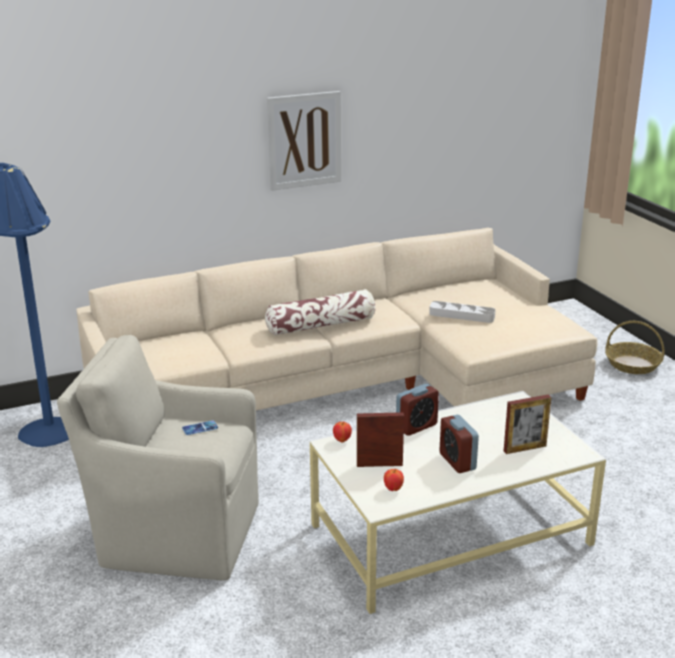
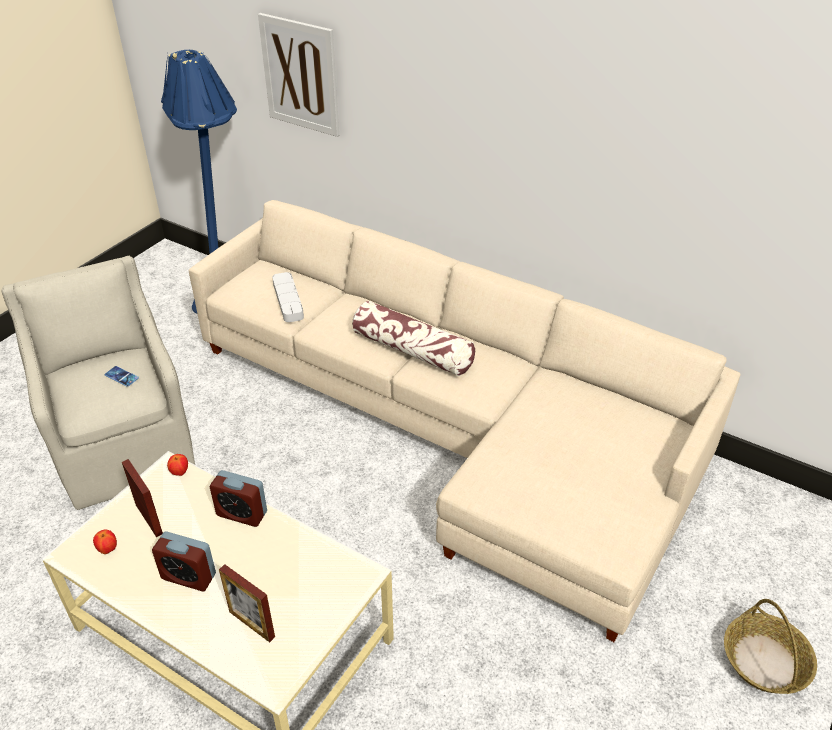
camera: 55 degrees right, 15 degrees up
(304, 140) = (507, 136): picture -> picture (300, 75)
(457, 461) = (189, 576): alarm clock -> alarm clock turned 105 degrees counterclockwise
(462, 315) = (539, 439): grey tray -> grey tray (288, 300)

